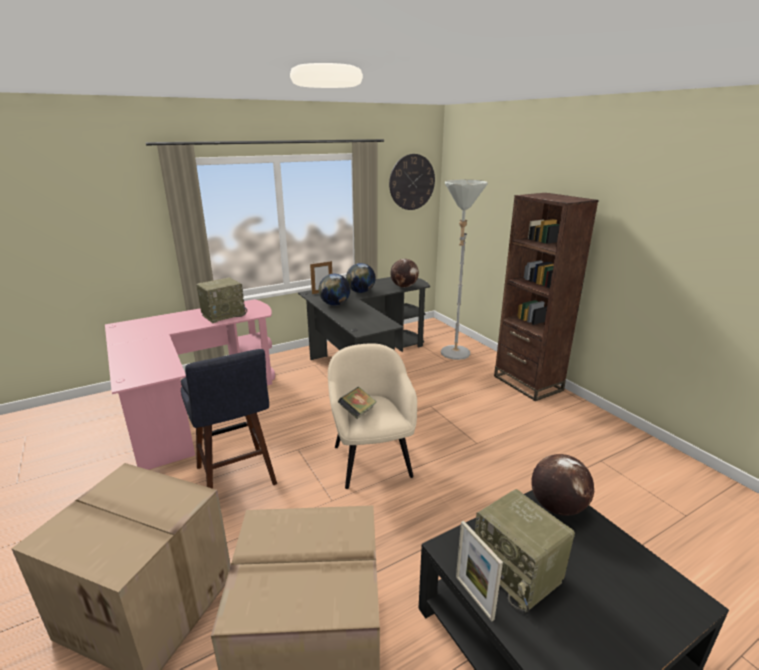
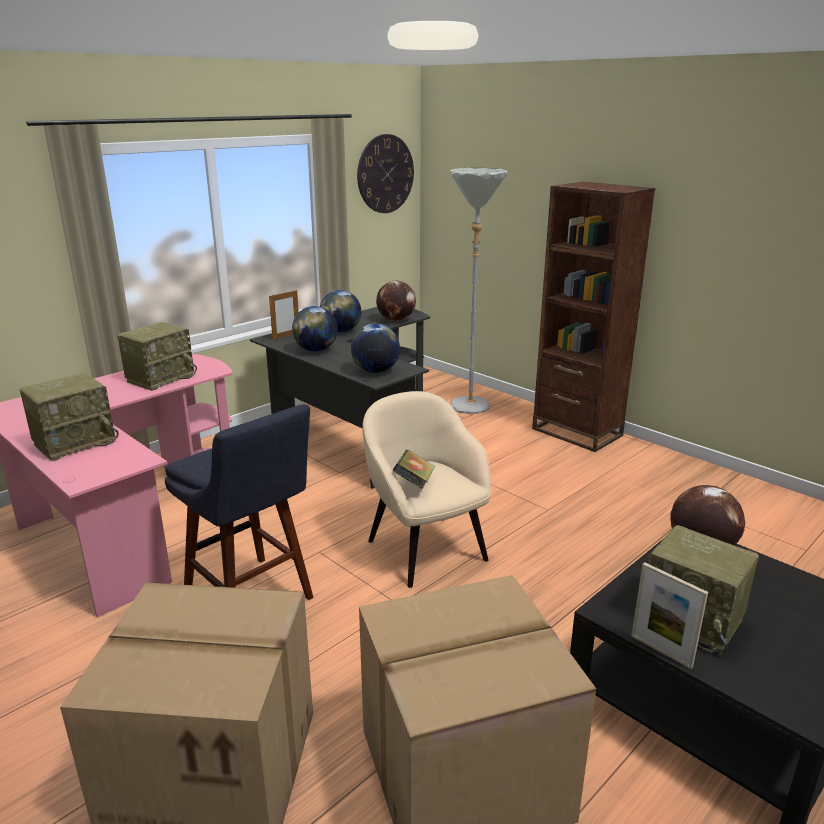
camera: 15 degrees left, 0 degrees up
(142, 354) = (75, 442): none -> radio
(365, 324) = (375, 371): none -> globe

